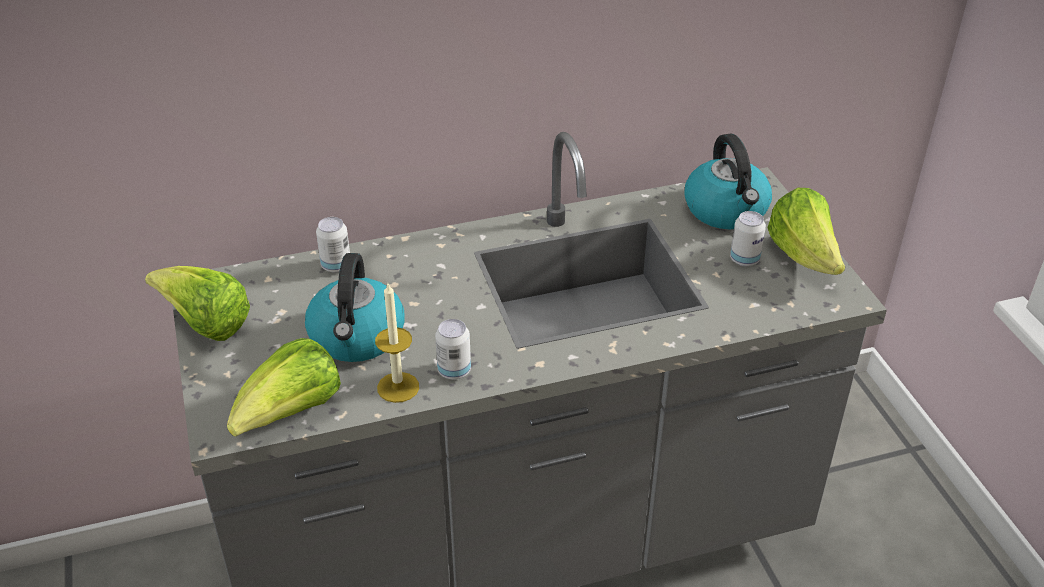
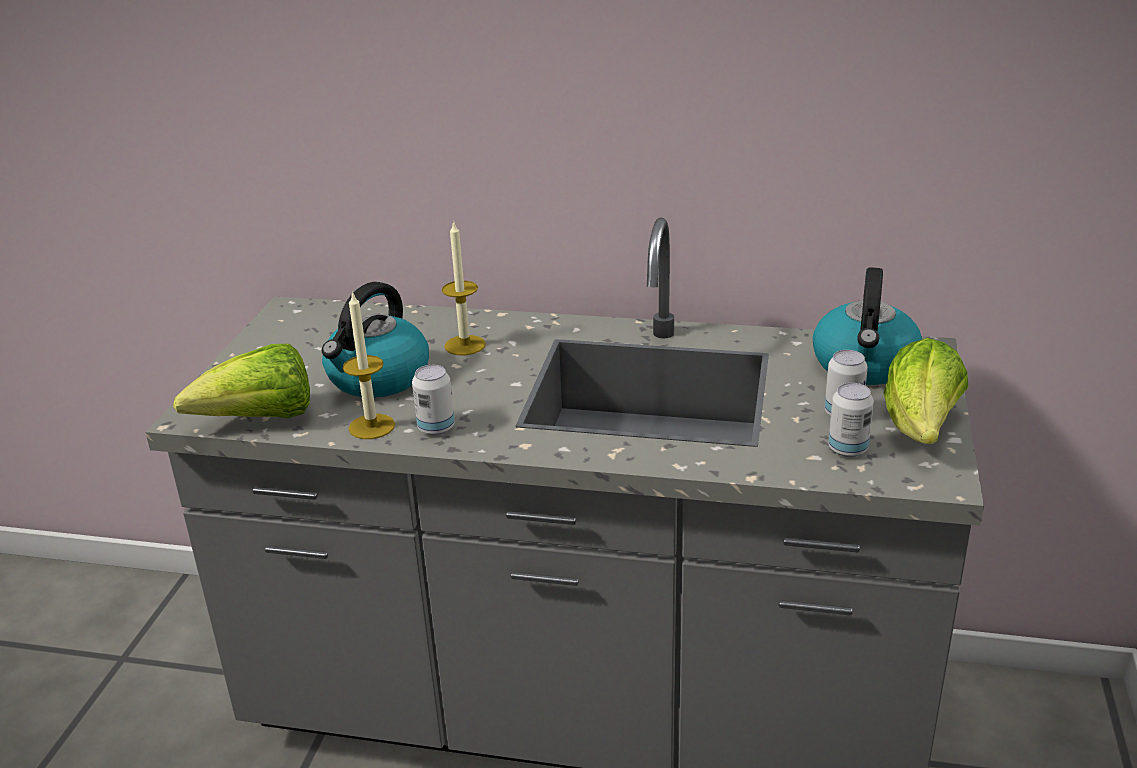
camera: 30 degrees right, 10 degrees down
(205, 324) = (264, 336): lettuce -> none
(336, 265) = (417, 320): can -> can (847, 449)
(403, 280) = (465, 345): none -> candle

